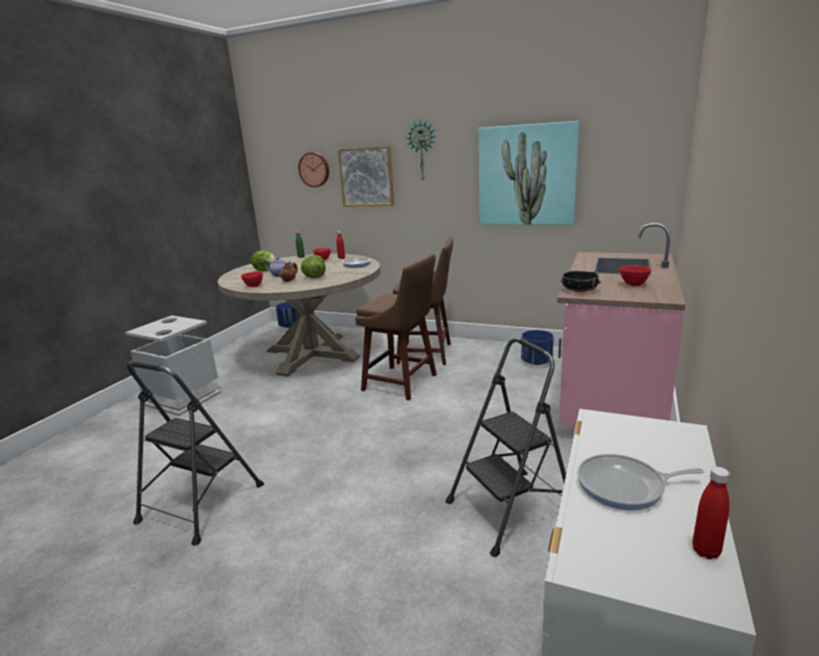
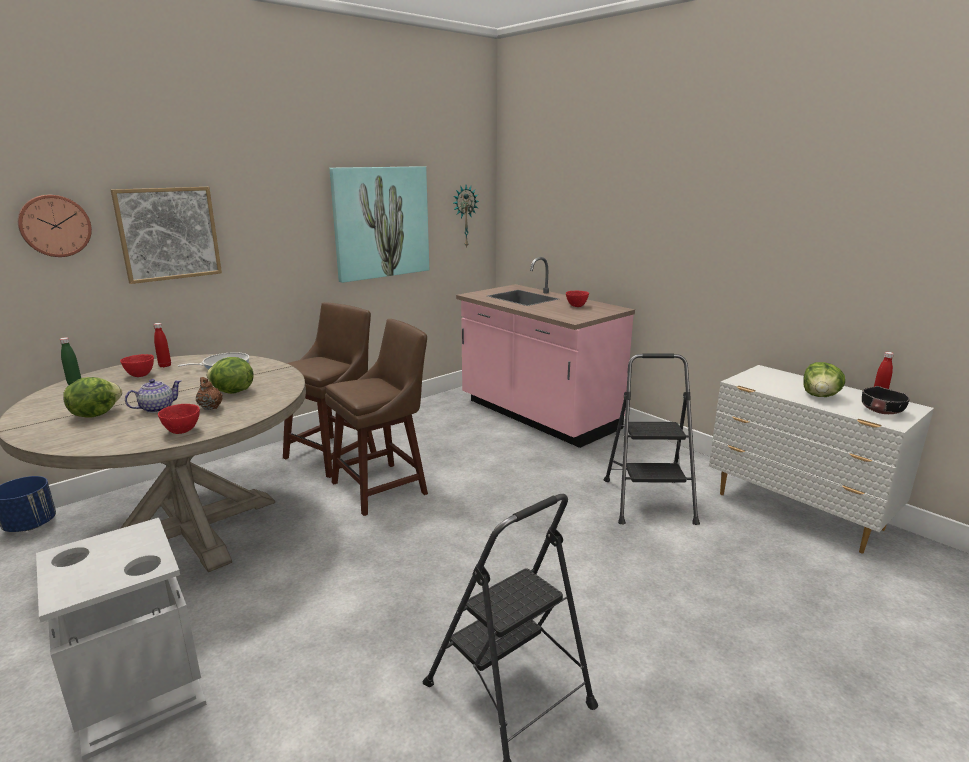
camera: 65 degrees left, 0 degrees up
(422, 150) = (257, 194): wall clock -> wall clock (464, 216)
(536, 362) = (438, 416): blue planter -> none
(579, 290) = (568, 317): black bowl -> black bowl (881, 411)
(625, 487) = (820, 396): frying pan -> lettuce

